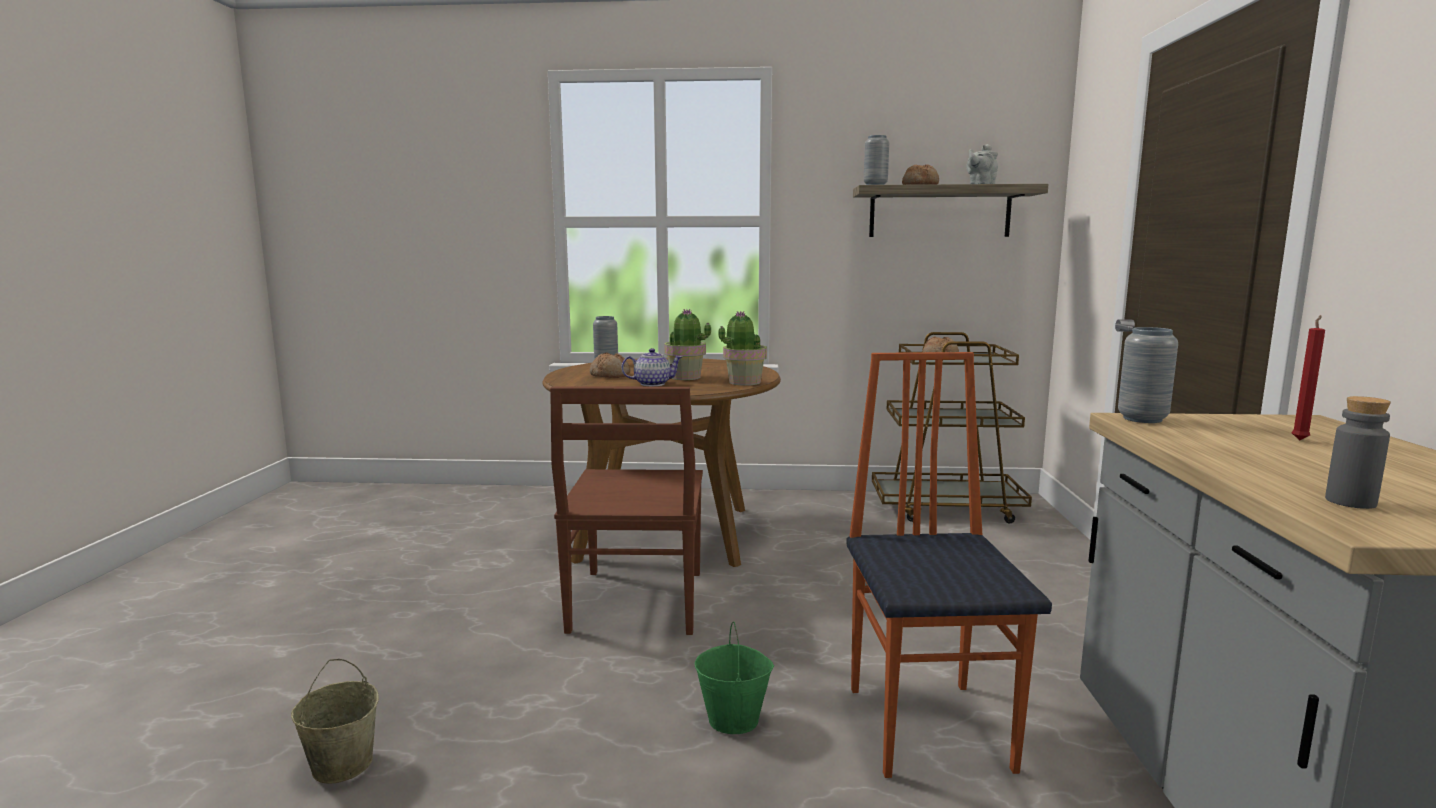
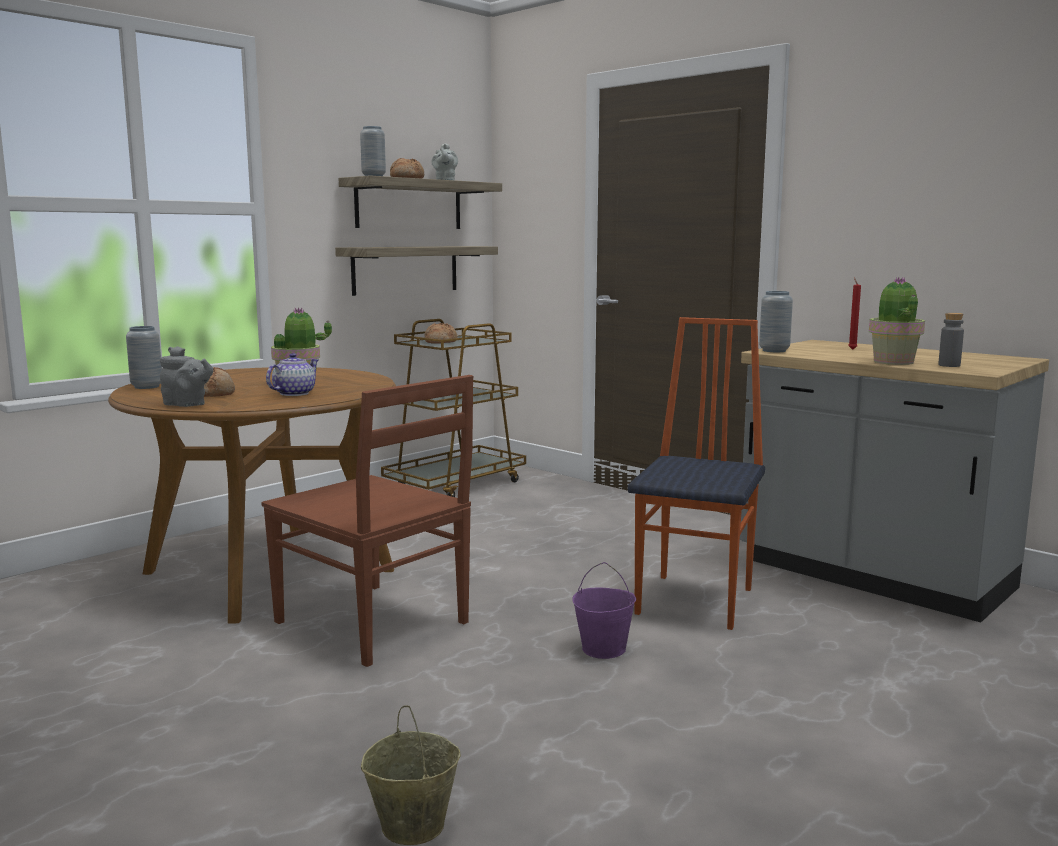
camera: 50 degrees left, 0 degrees up
(567, 380) = (187, 405): none -> grey teapot
(734, 719) = (604, 649): green bucket -> purple bucket
(744, 382) = (369, 380): potted plant -> potted plant (893, 362)
(929, 279) = (405, 269): none -> shelf
(930, 726) = (697, 601): chair -> chair turned 75 degrees clockwise

